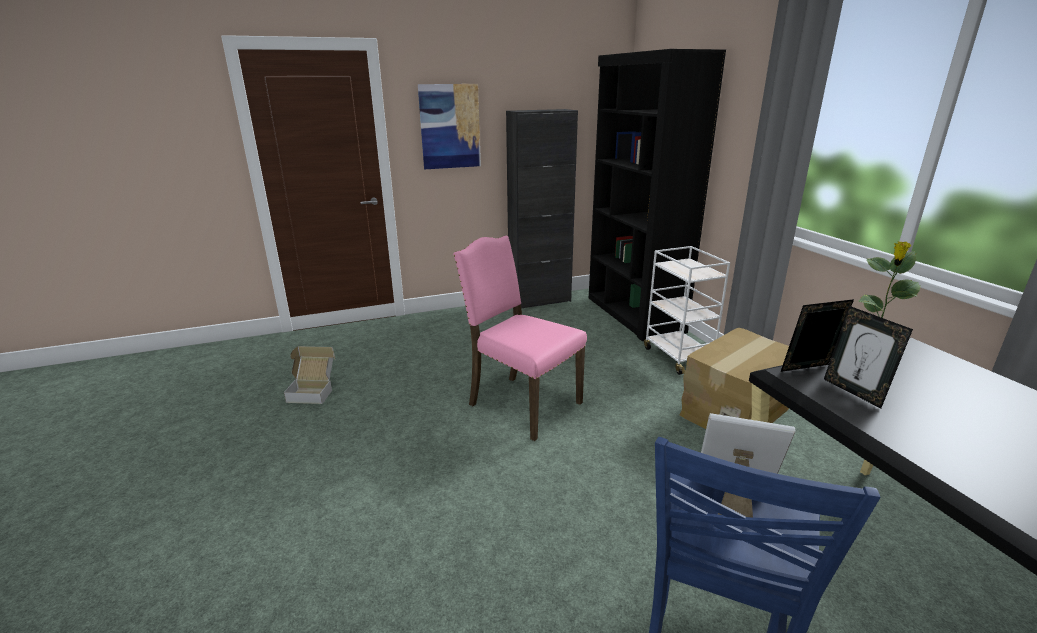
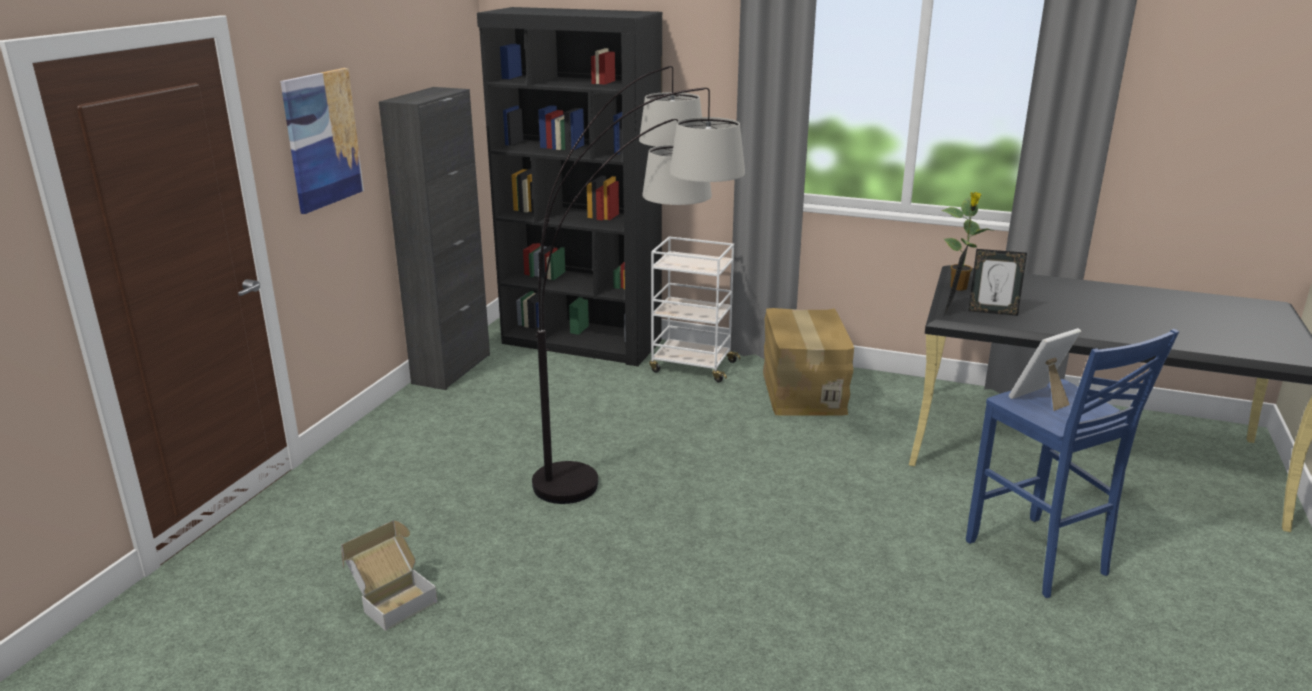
camera: 50 degrees left, 0 degrees up
(521, 404) = (645, 476): pink chair -> floor lamp

